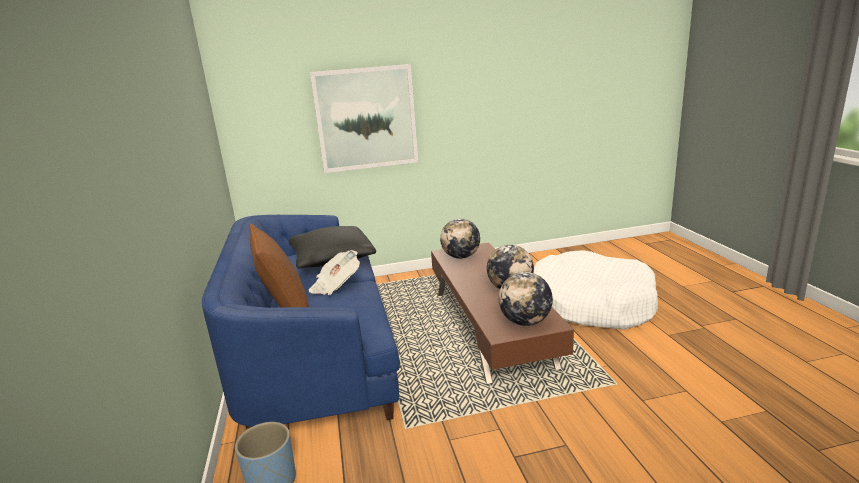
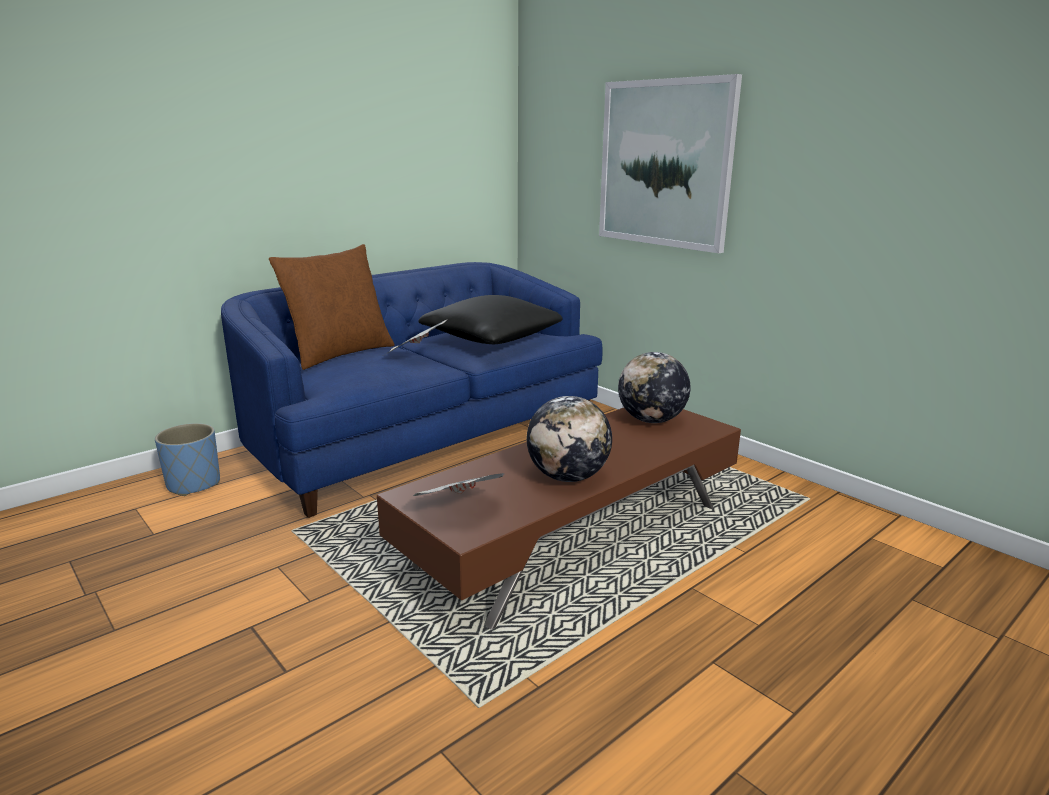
camera: 60 degrees right, 0 degrees up
(525, 322) = (458, 508): globe -> newspaper
(590, 304) = (763, 628): white dog bed -> none

